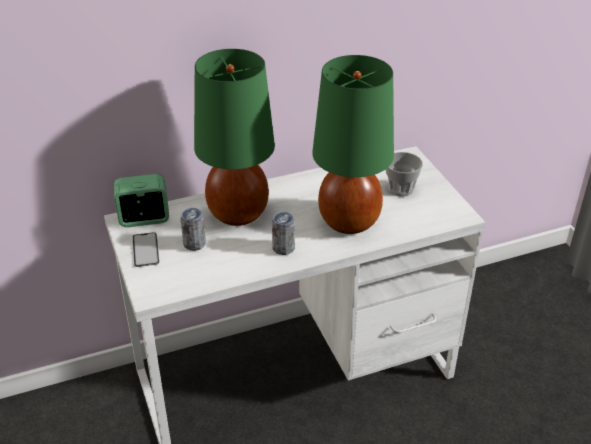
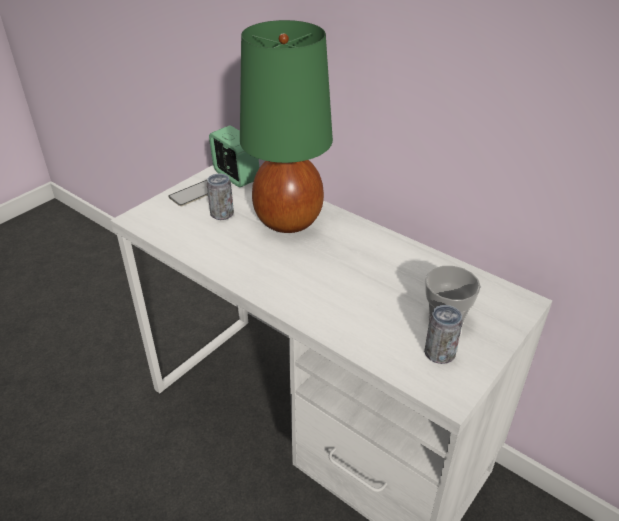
camera: 60 degrees right, 0 degrees up
(283, 248) = (257, 268): can -> can (439, 353)
(349, 222) = (342, 297): green table lamp -> none

